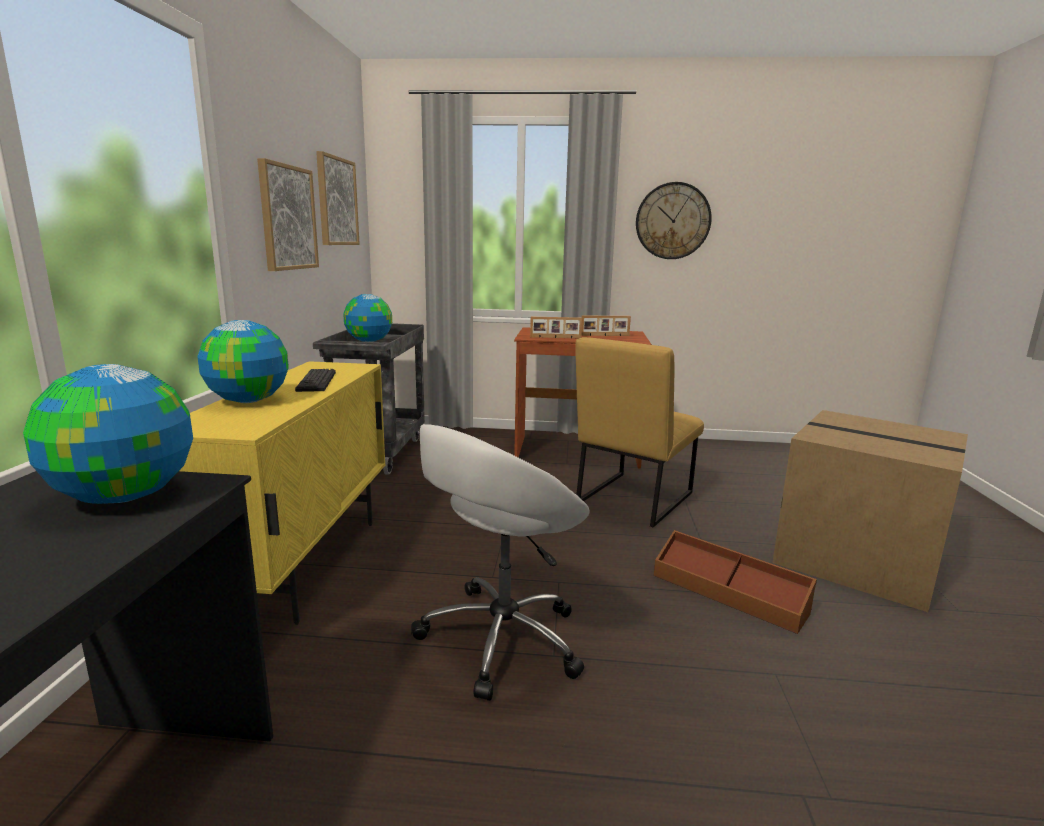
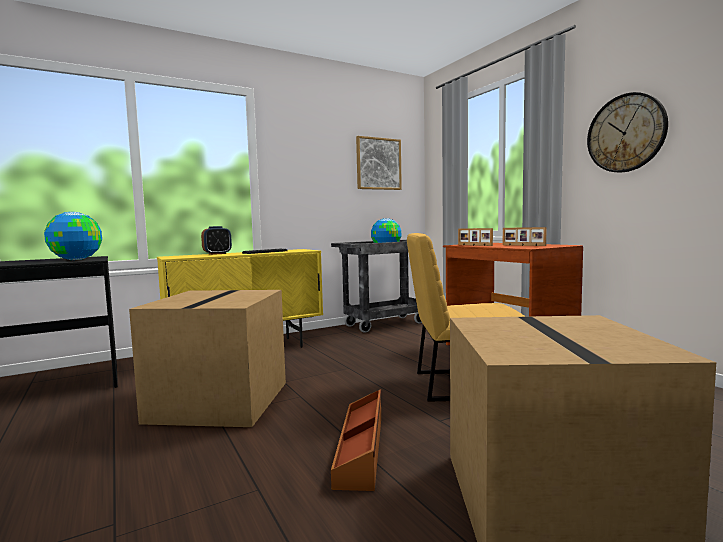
camera: 55 degrees right, 10 degrees down
(248, 400) = (217, 254): globe -> alarm clock
(287, 218) = (319, 173): picture -> none
(498, 641) = (219, 400): white office chair -> cardboard box

